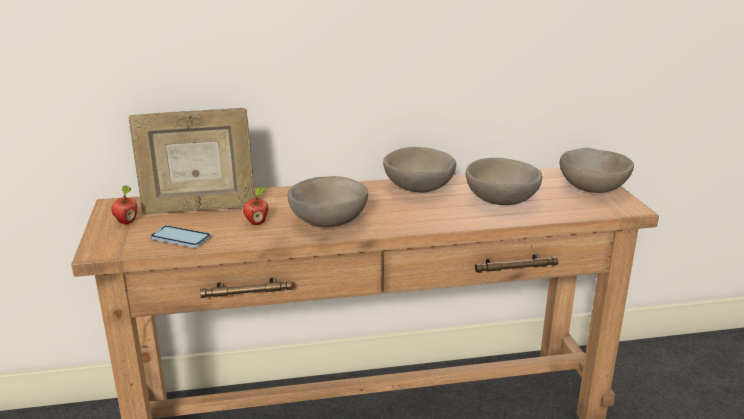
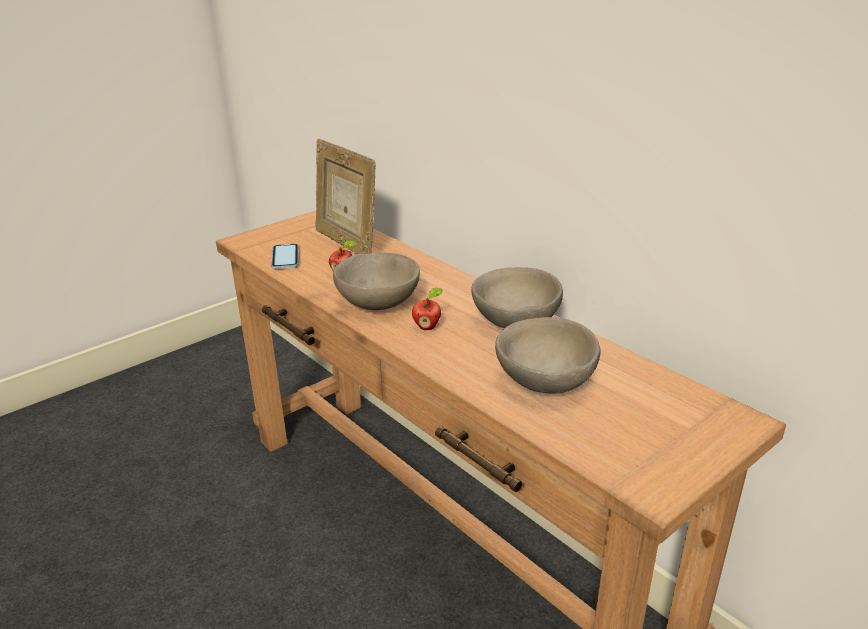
camera: 60 degrees right, 5 degrees up
(126, 222) = (296, 230): apple -> apple (428, 327)
(593, 189) = (681, 443): beige bowl -> none

